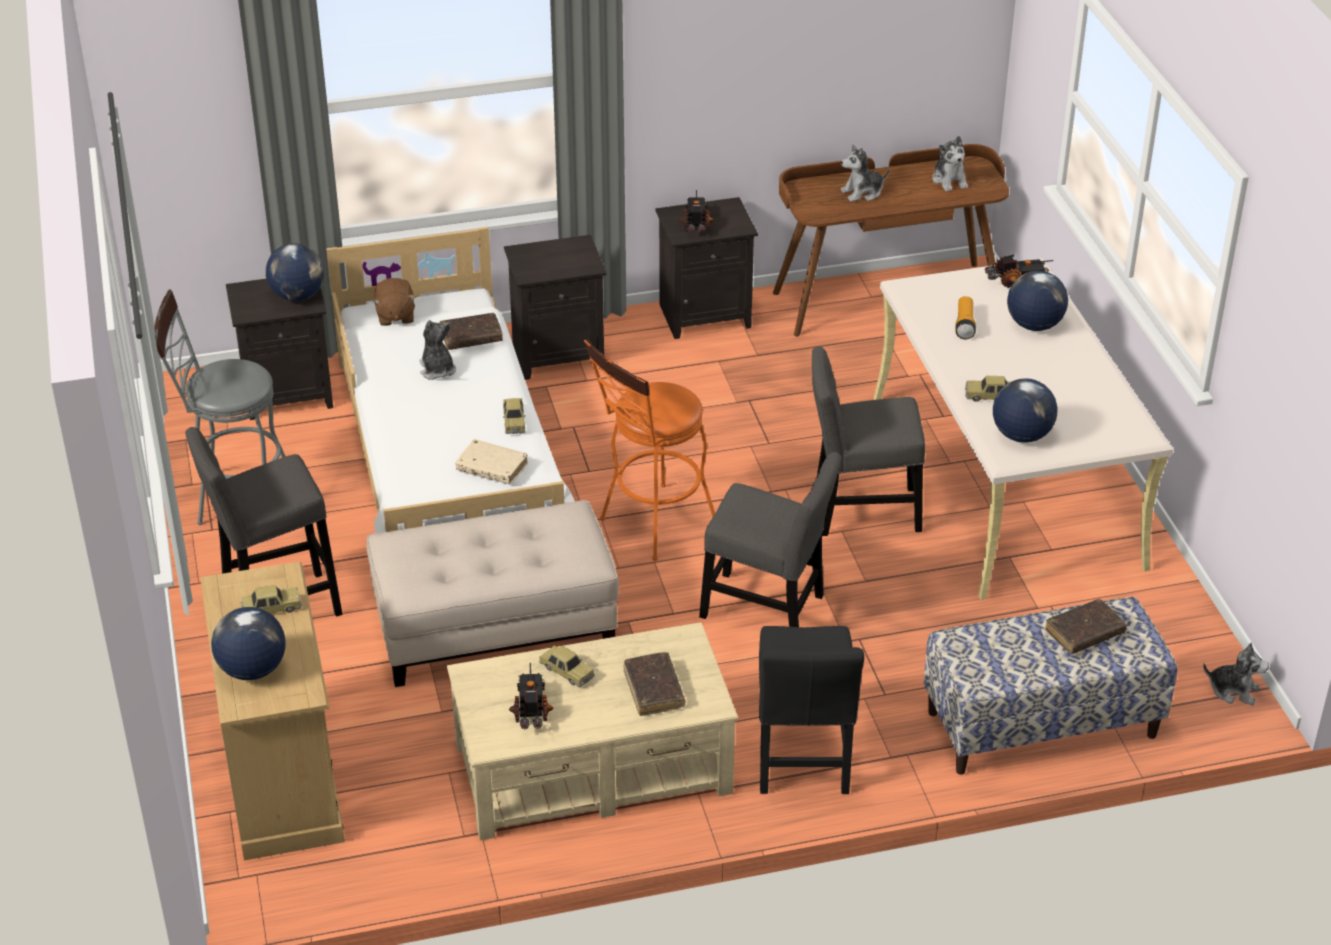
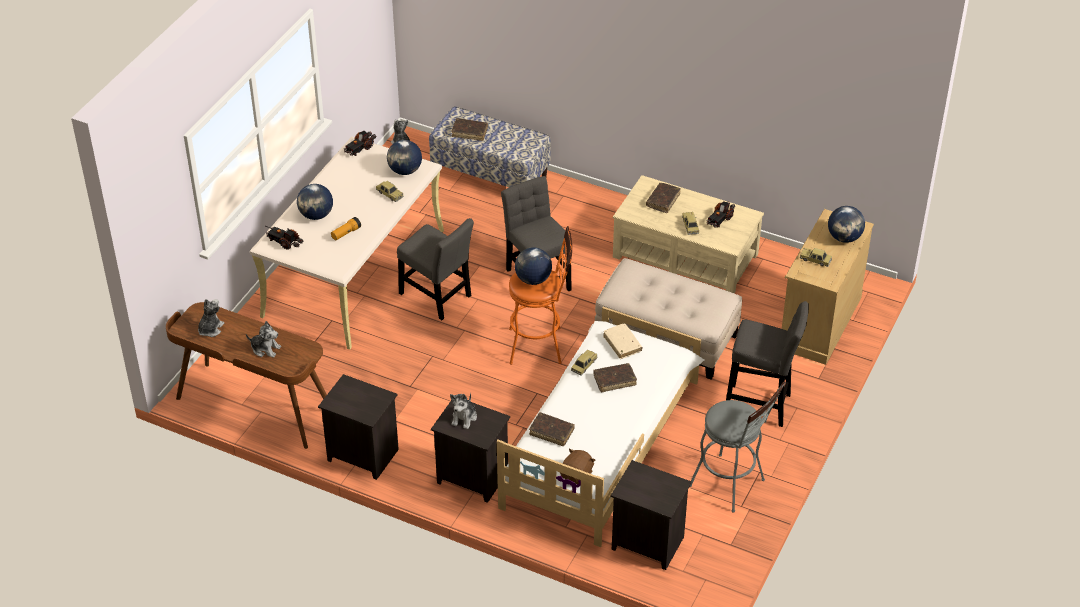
camera: 140 degrees left, 5 degrees up
(297, 296) = (637, 481): globe -> globe (533, 279)
(437, 370) = (591, 420): plush toy -> plush toy (464, 417)
(455, 424) = (614, 380): none -> brown book
(696, 223) = (365, 400): toy truck -> toy truck (359, 148)
(802, 758) = (598, 213): black chair -> none

